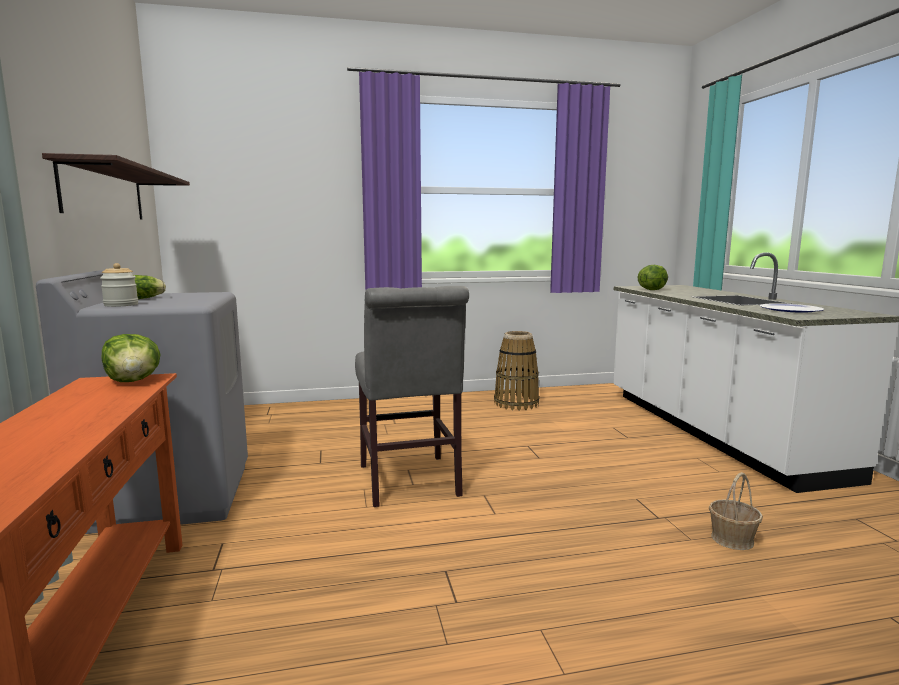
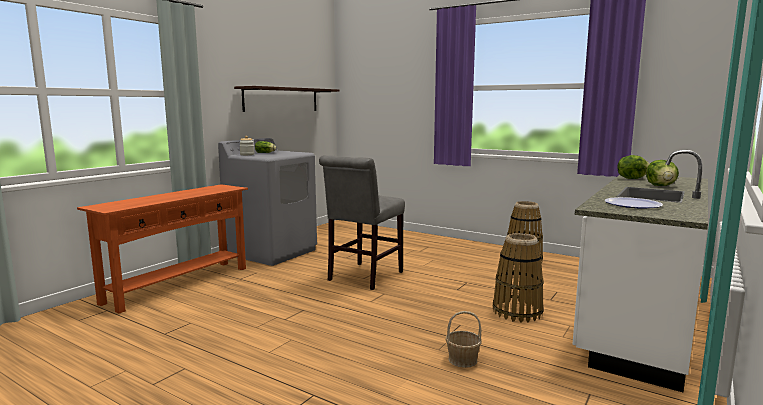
camera: 45 degrees right, 0 degrees up
(134, 381) = (228, 188): lettuce -> lettuce (661, 186)
(638, 461) = (517, 312): none -> basket

